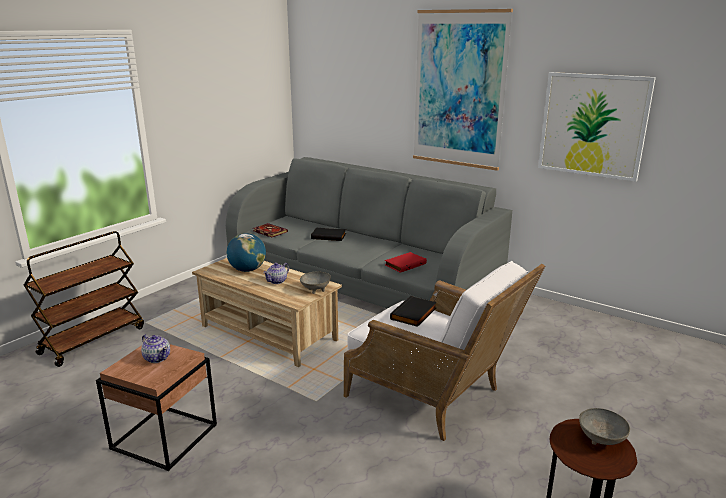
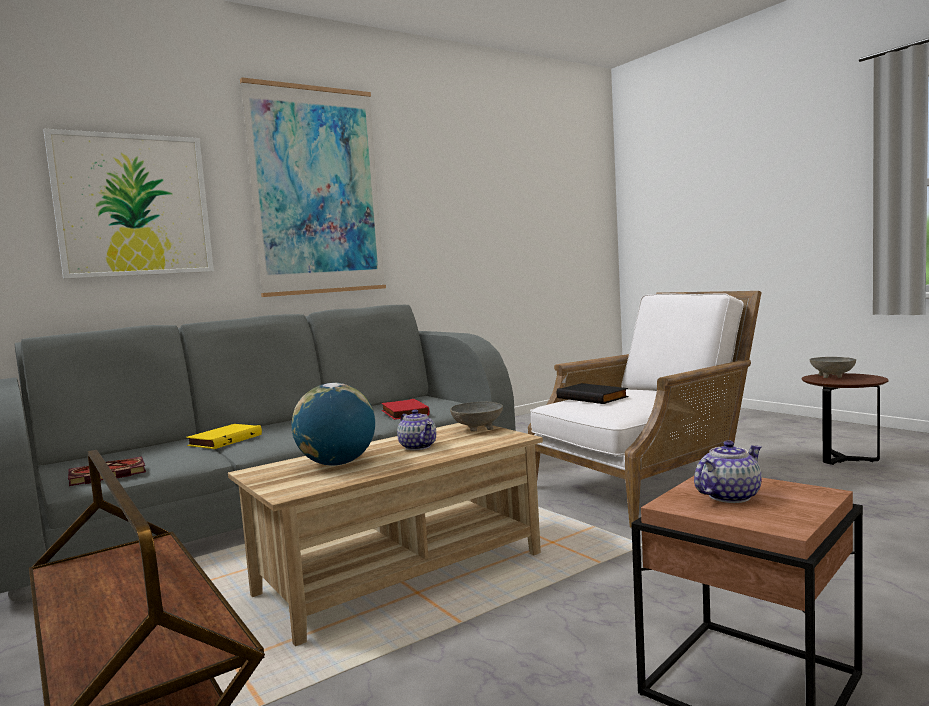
camera: 70 degrees left, 15 degrees down
(329, 236) = (224, 440): black book -> yellow book
(593, 125) = (466, 221): picture -> picture (133, 205)

